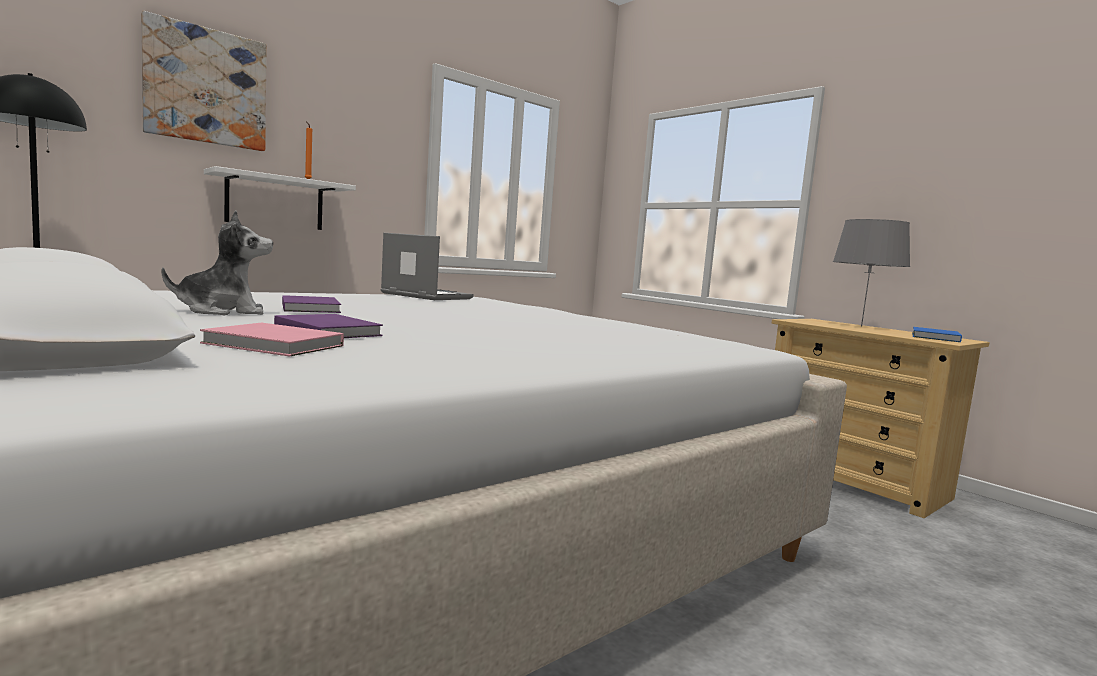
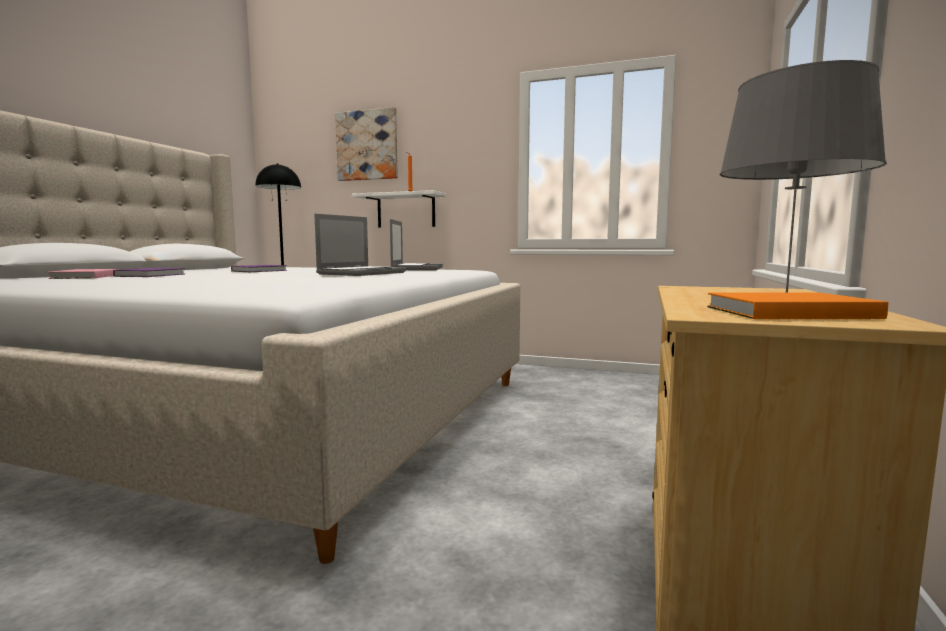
camera: 60 degrees right, 0 degrees up
(223, 311) = (207, 271): plush toy -> none
(489, 310) = (362, 273): none -> laptop
(934, 337) = (783, 312): blue book -> orange book

